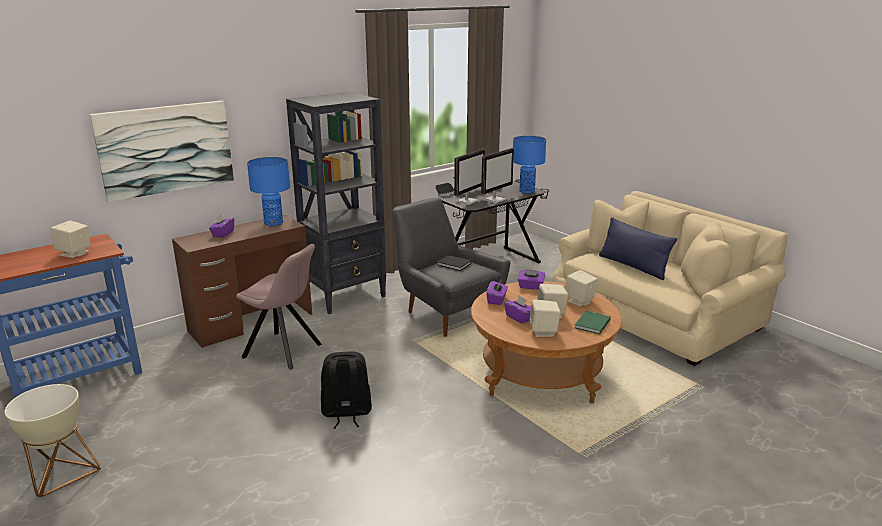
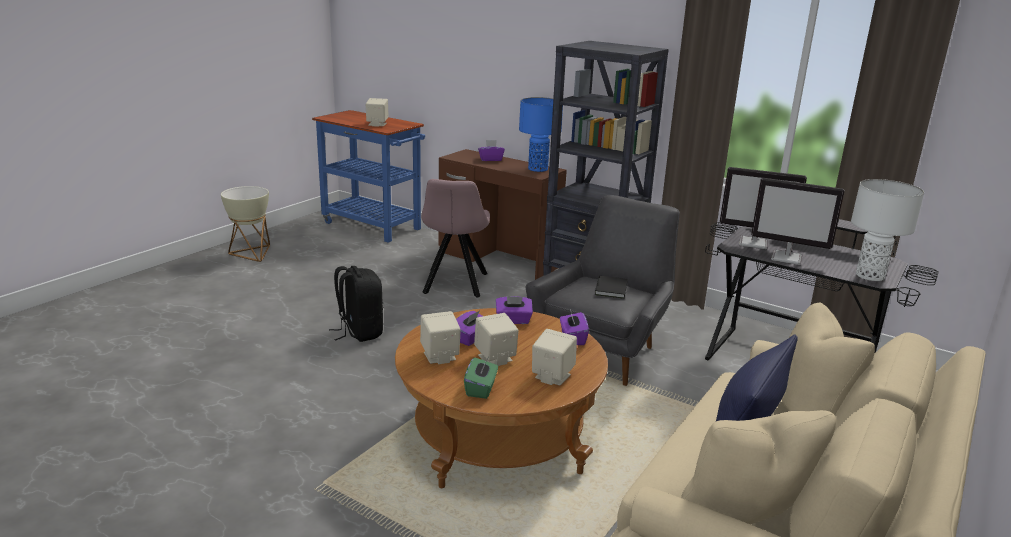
camera: 70 degrees right, 0 degrees up
(166, 149) = (476, 64): picture -> none
(527, 191) = (870, 276): blue table lamp -> white table lamp
(591, 324) = (481, 389): green book -> green tissue box

